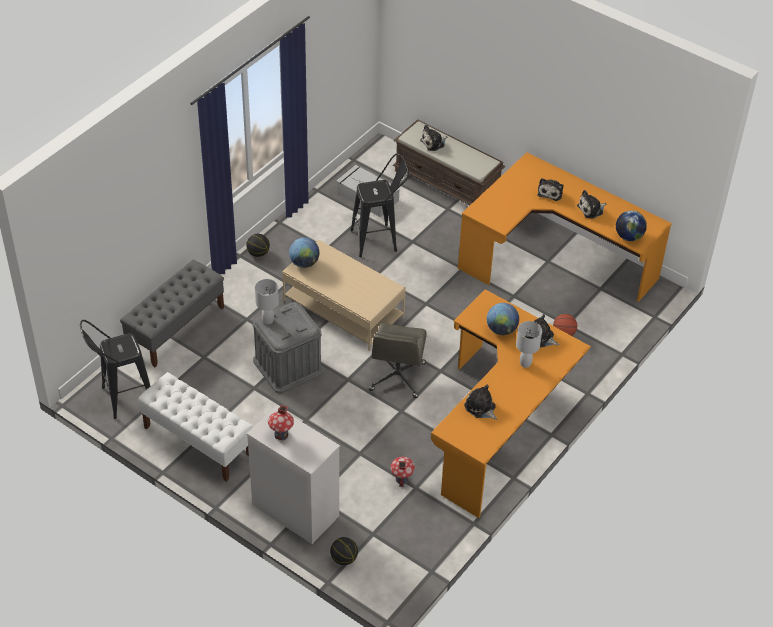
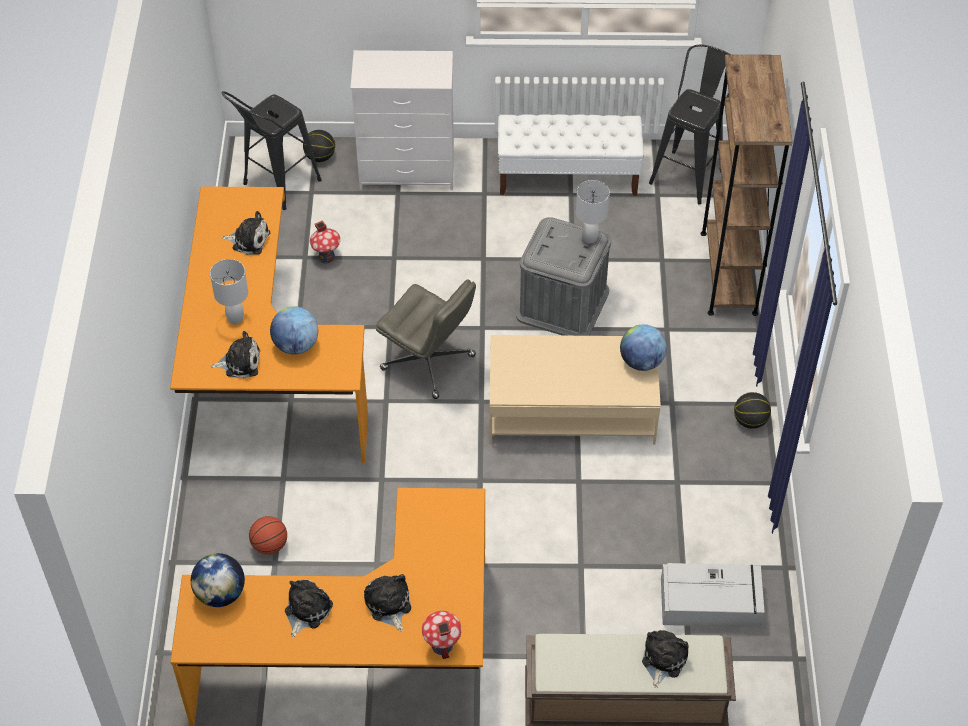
camera: 145 degrees right, 5 degrees up
(176, 328) = (728, 272): grey bench -> brown bookcase
(281, 435) = (417, 66): toy house -> toy house (442, 645)
(379, 240) = (625, 539): black stool -> black stool (276, 186)
(397, 377) = (429, 362): grey office chair -> grey office chair turned 150 degrees clockwise

